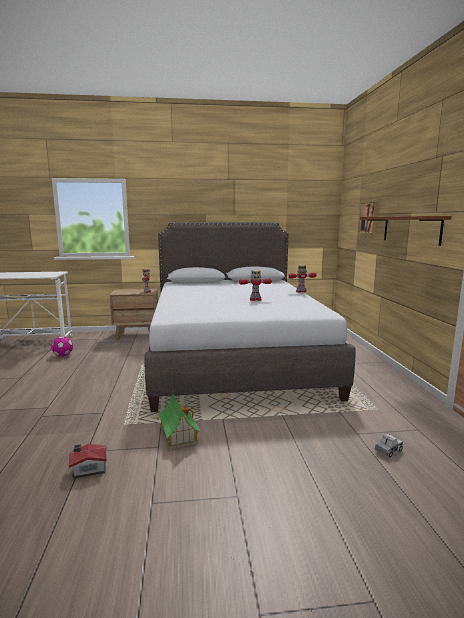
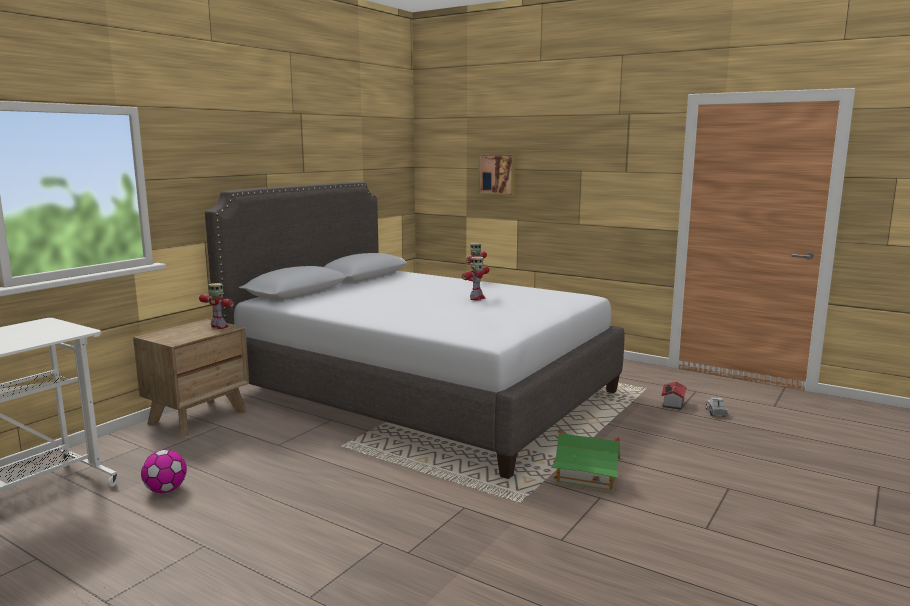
camera: 50 degrees left, 0 degrees up
(88, 469) = (605, 547): toy house -> toy house (672, 404)
(410, 229) = (586, 190): brown shelf -> none

